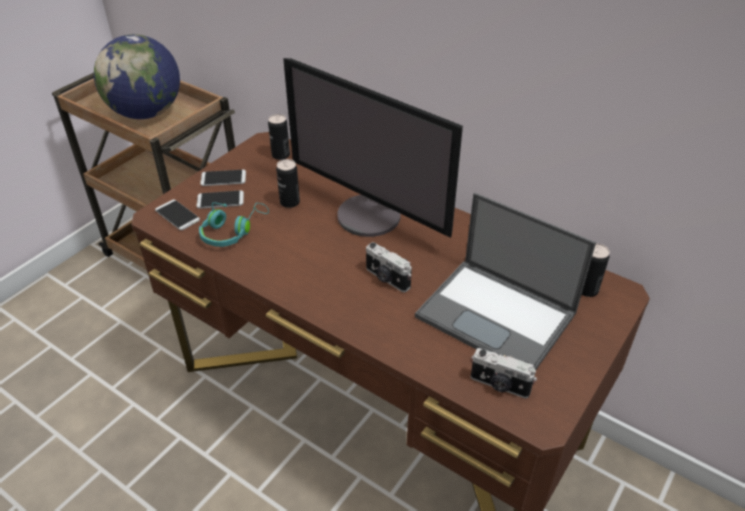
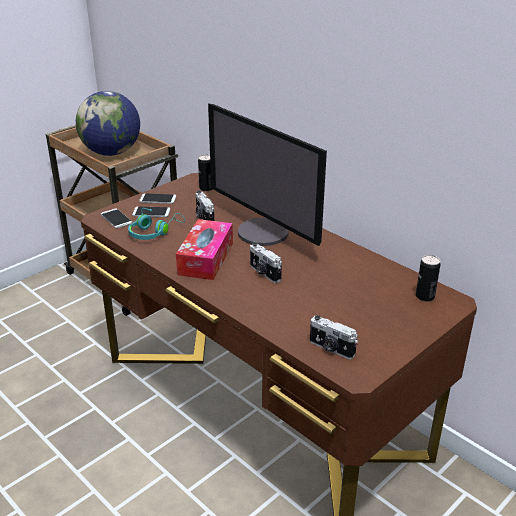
camera: 10 degrees right, 10 degrees down
(290, 202) = (204, 218): can -> camera
(308, 264) = (206, 258): none -> tissue box
(498, 315) = (345, 305): laptop -> none

